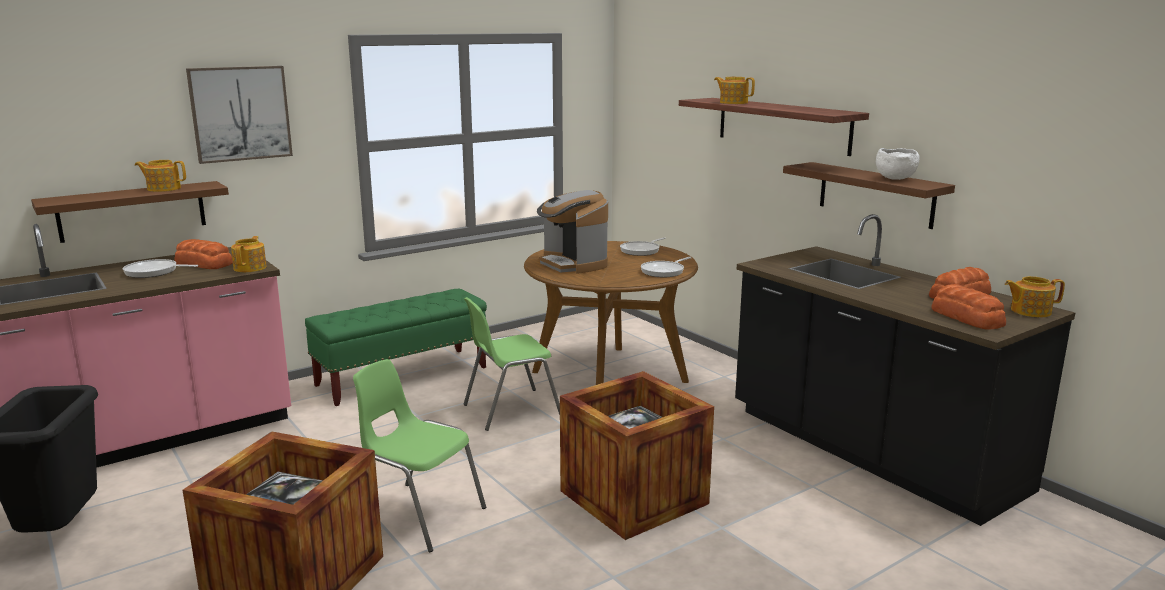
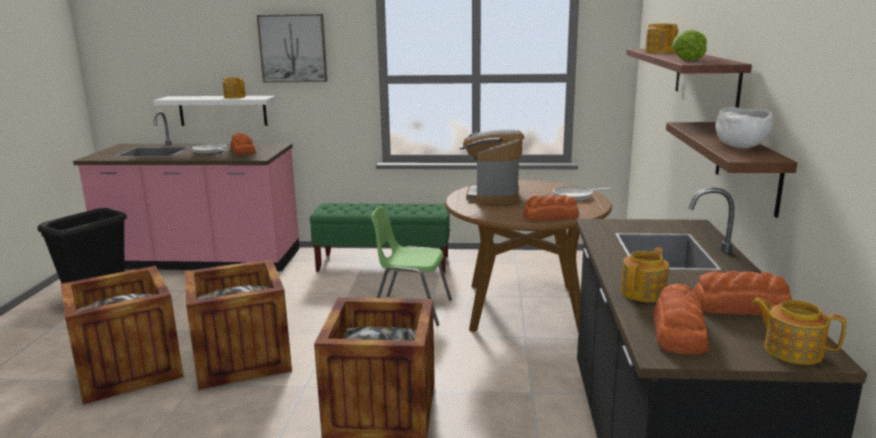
camera: 40 degrees right, 0 degrees up
(132, 211) = (222, 110): brown shelf -> white shelf
(251, 268) = (256, 157): teapot -> teapot (644, 293)
(418, 514) = (242, 359): green chair -> crate
(664, 271) = (551, 217): frying pan -> bread
(807, 110) = (689, 59): none -> lettuce

